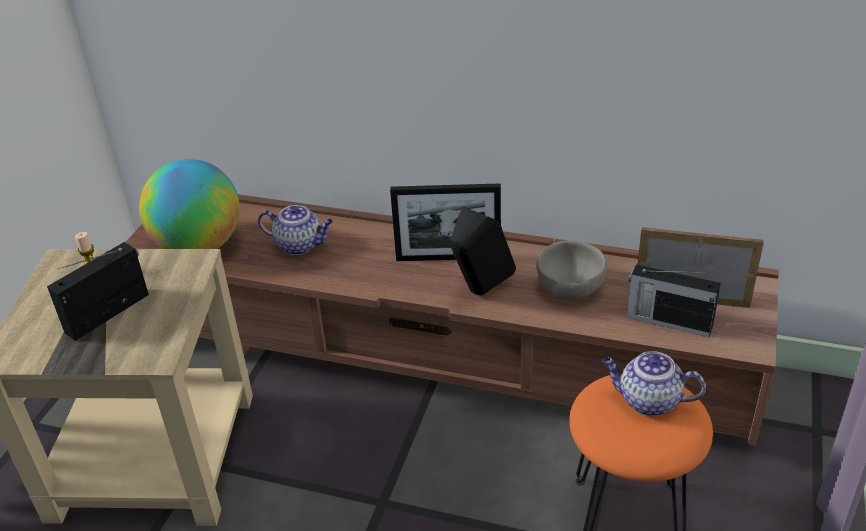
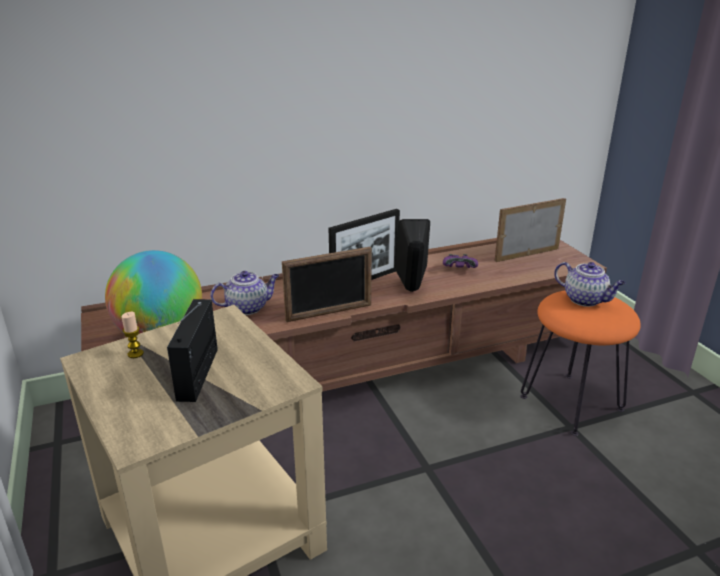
camera: 40 degrees left, 10 degrees down
(362, 285) = (329, 313): none -> picture frame
(572, 287) = (459, 270): grey bowl -> purple game controller
(648, 401) = (585, 300): teapot -> teapot turned 120 degrees counterclockwise
(667, 321) = (531, 267): radio -> none

